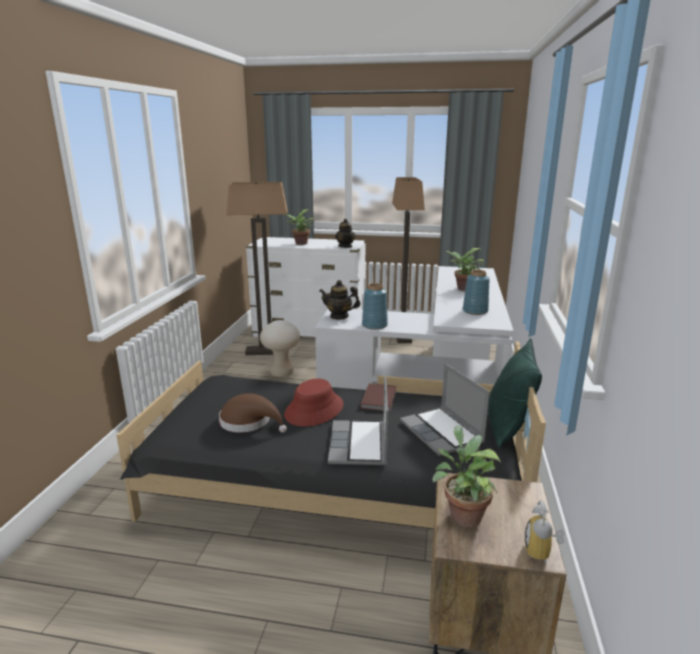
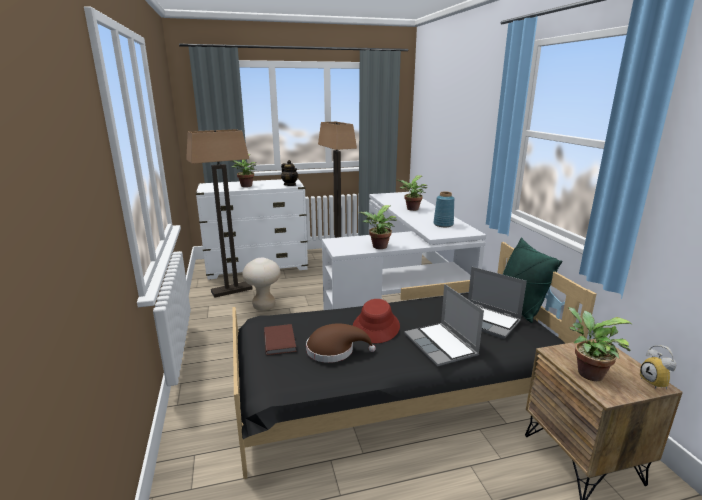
camera: 25 degrees left, 0 degrees up
(339, 316) = (341, 244): teapot -> none
(374, 325) = (378, 247): blue vase -> potted plant
(380, 399) = (415, 306): brown book -> brown book (280, 340)

